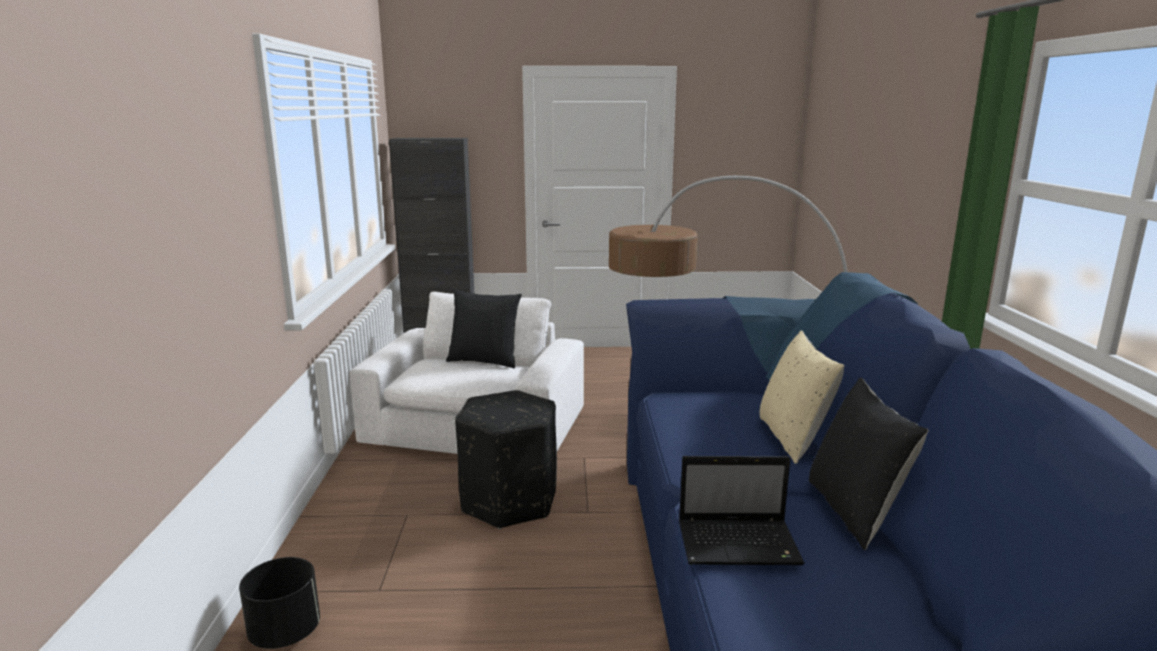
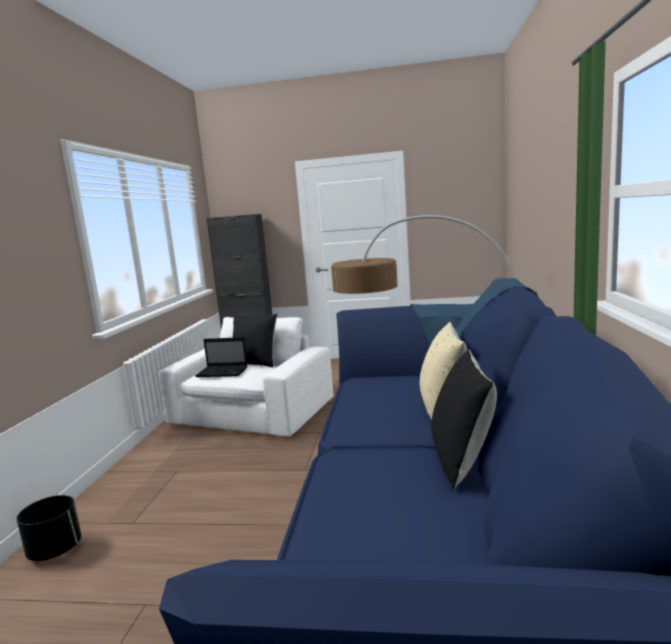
camera: 10 degrees right, 5 degrees down
(509, 502) = (251, 463): black ottoman -> none
(740, 544) = (349, 483): laptop -> laptop (223, 372)

